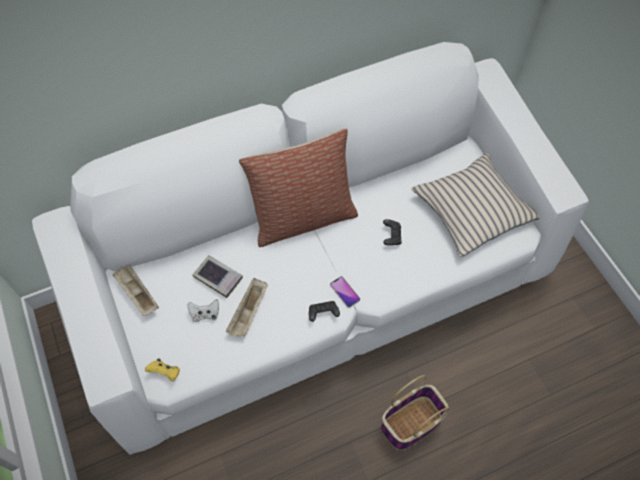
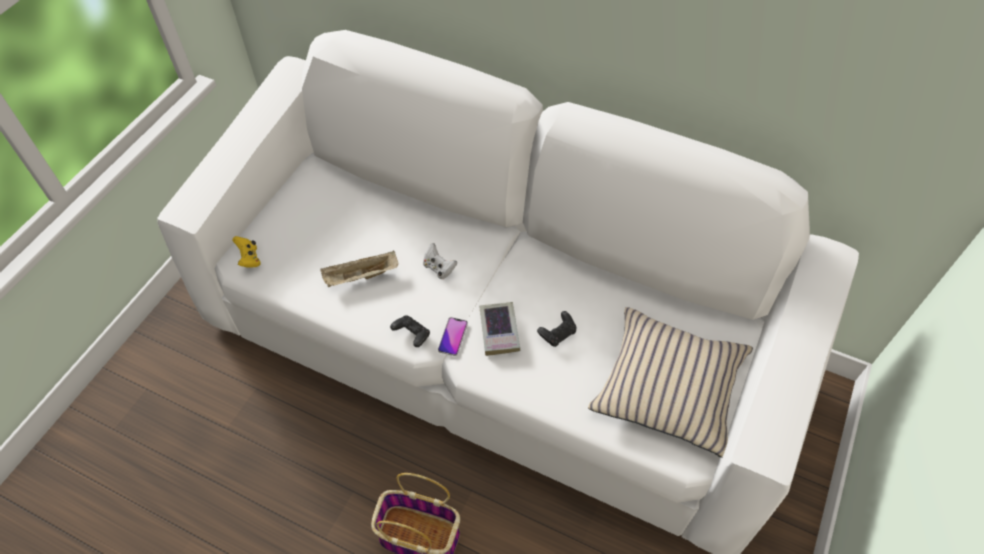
camera: 50 degrees right, 5 degrees down
(137, 294) = (308, 186): beige tray -> none
(205, 314) = (331, 246): white game controller -> white game controller (439, 268)
(218, 278) = (376, 230): book -> book (499, 331)
(303, 217) = (503, 246): pillow -> none

